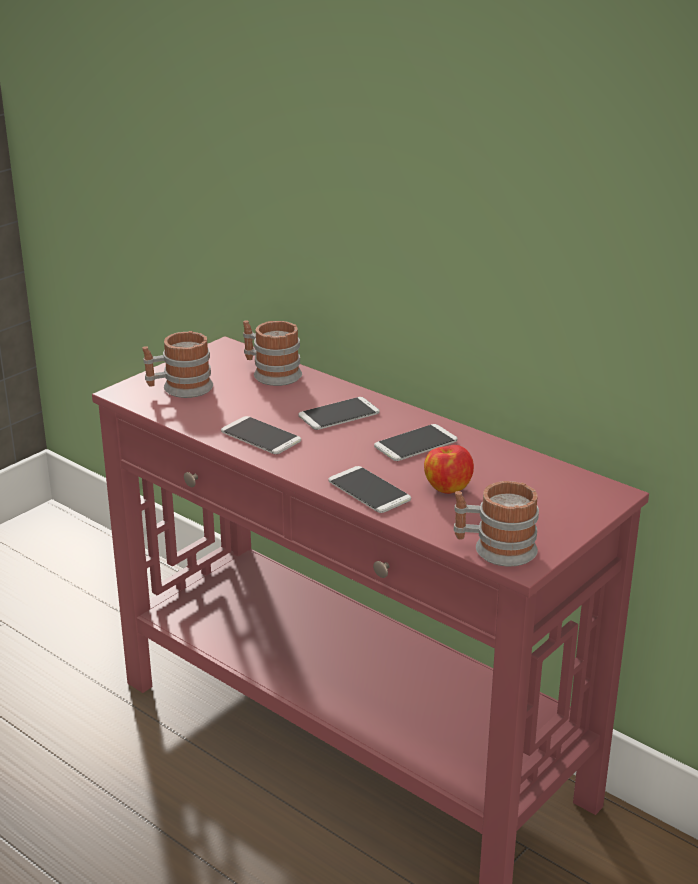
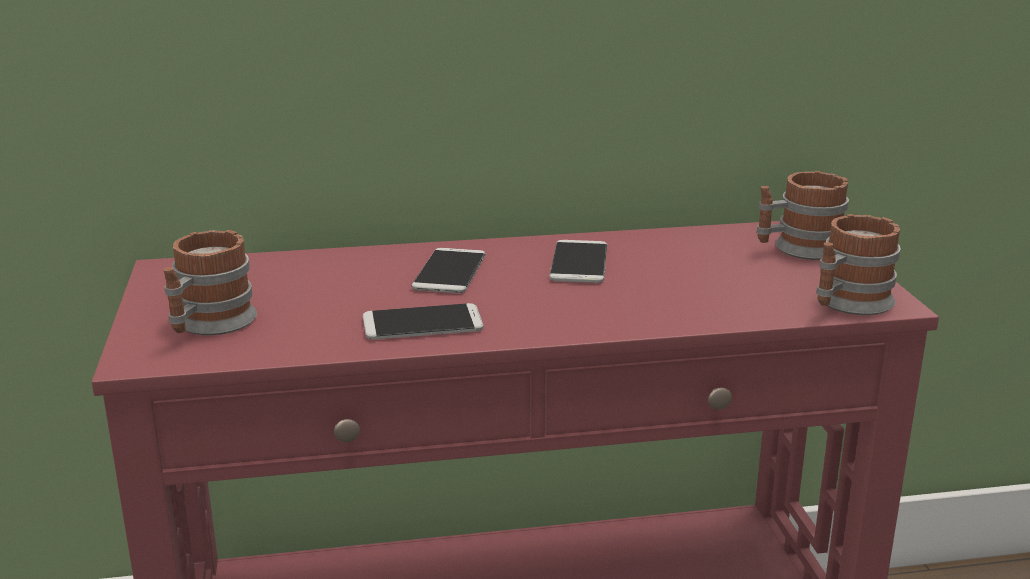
camera: 50 degrees left, 5 degrees down
(271, 373) = (284, 269): mug -> mug (798, 249)
(369, 490) = (643, 315): phone -> none
(447, 487) = (693, 281): apple -> none

